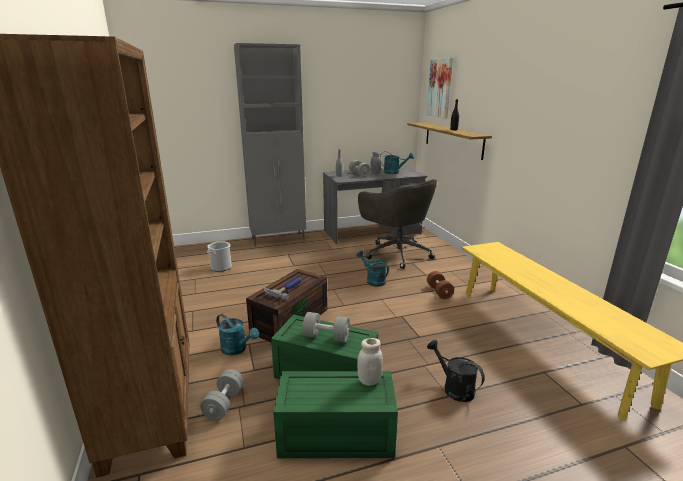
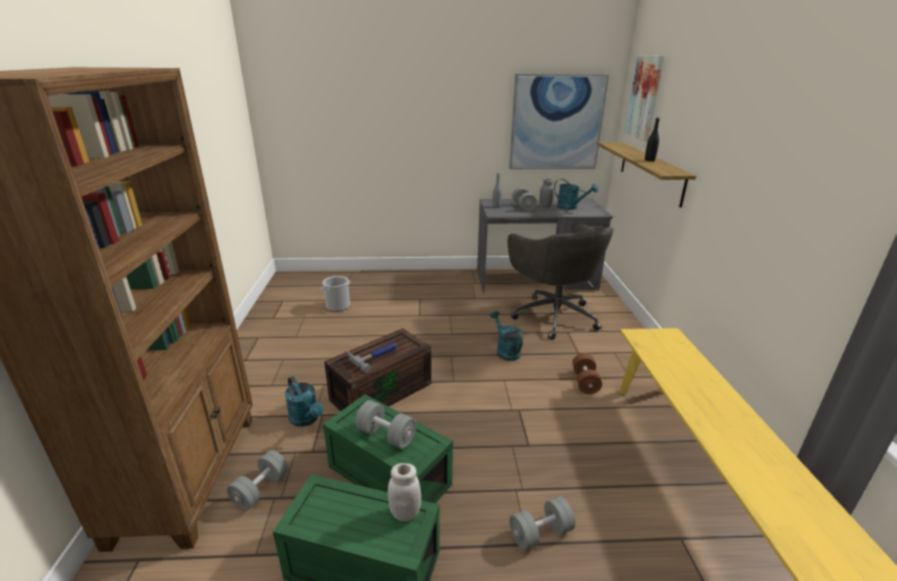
camera: 15 degrees right, 5 degrees up
(279, 239) = (418, 277): grey cabinet -> none
(376, 110) = (556, 123): none -> picture
(453, 388) = (540, 533): black watering can -> grey dumbbell

